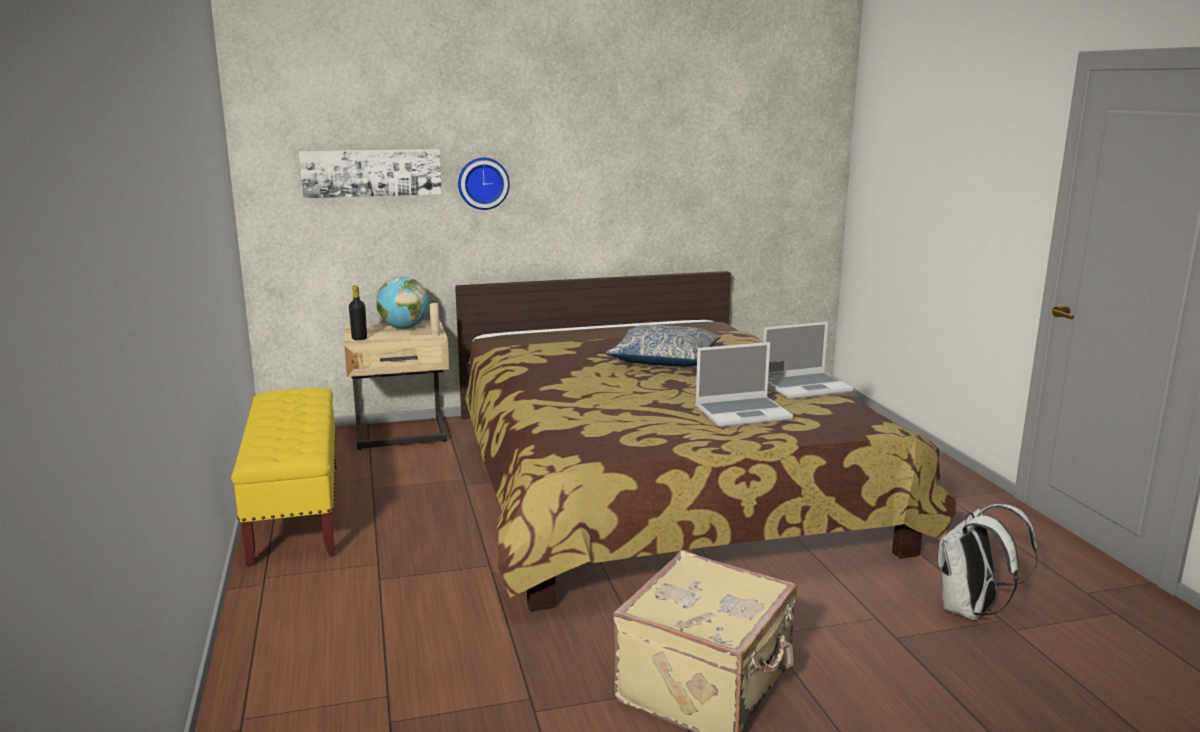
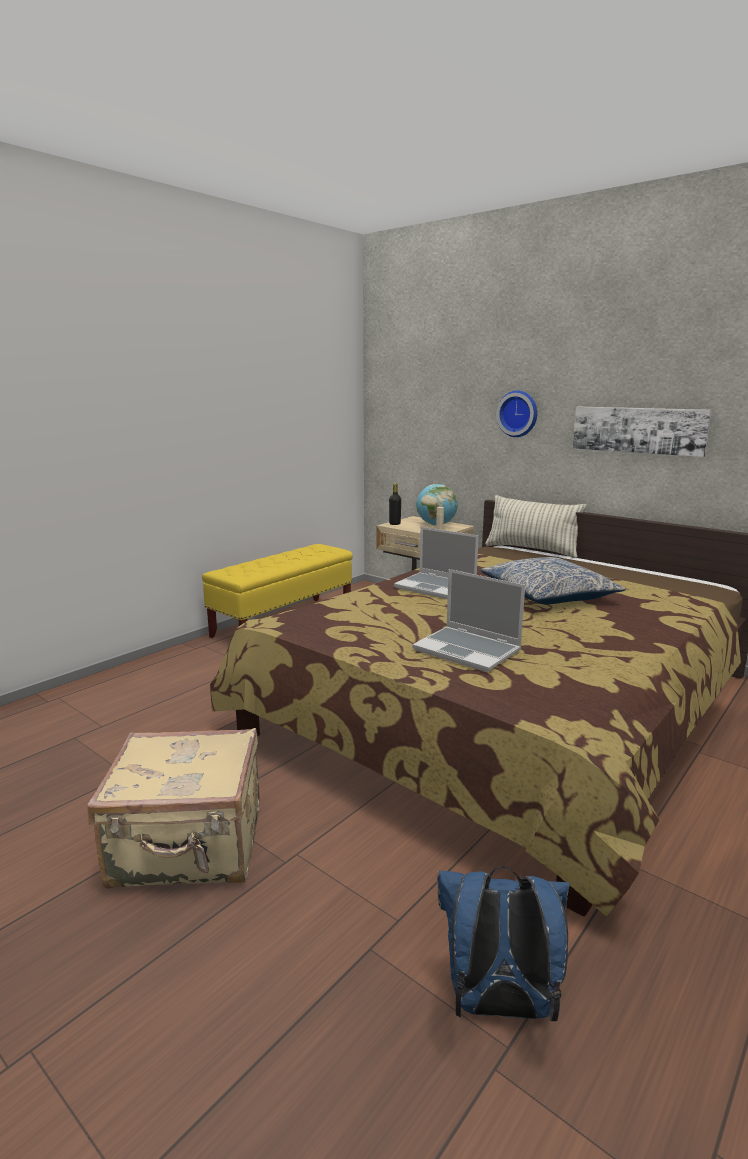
camera: 55 degrees right, 0 degrees up
(371, 172) = (440, 400): picture -> picture (638, 430)
(526, 330) = (531, 550): none -> pillow
(806, 387) = (601, 659): laptop -> laptop (436, 587)
(971, 611) = (498, 1005): white backpack -> blue backpack

